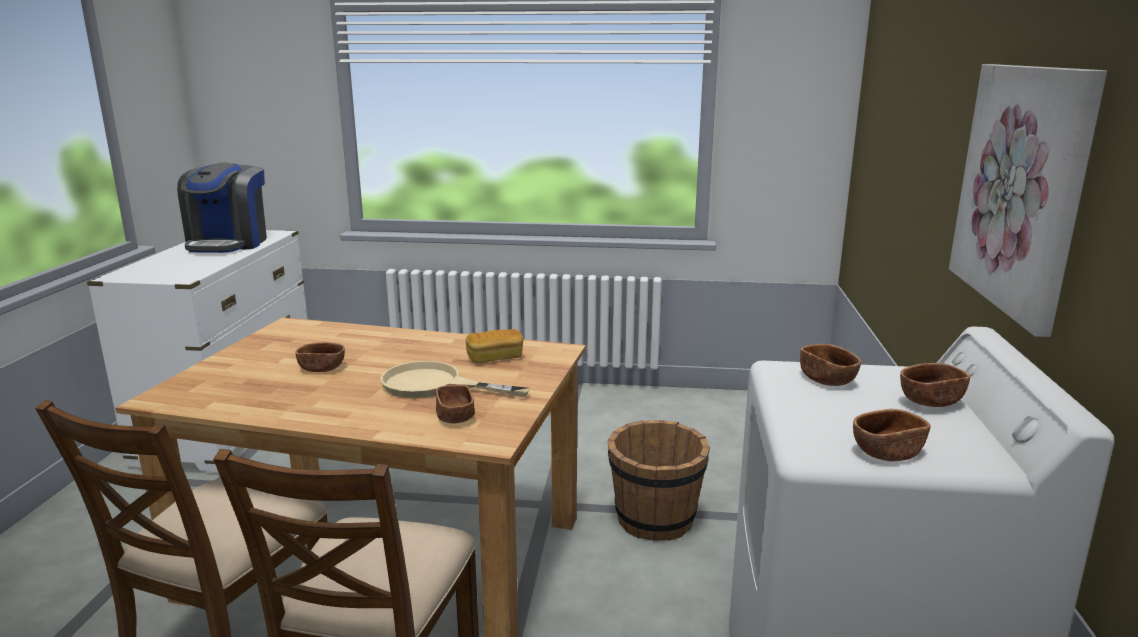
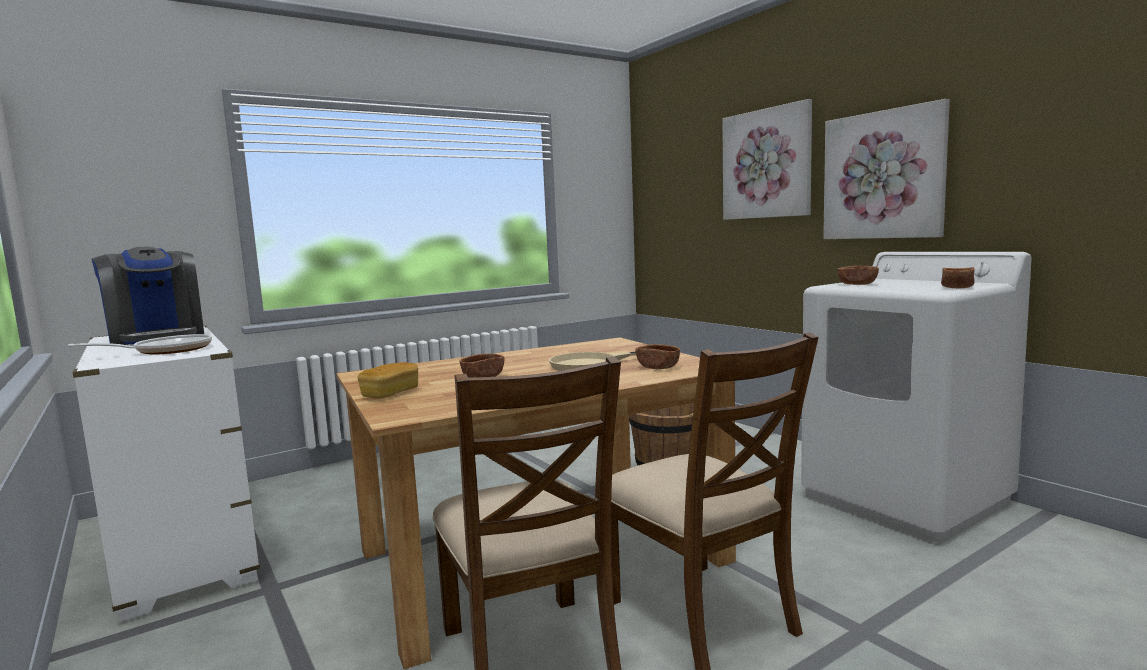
camera: 40 degrees left, 10 degrees down
(180, 268) = (166, 351): none -> frying pan
(495, 358) = (588, 350): bread -> bread (390, 393)
(931, 401) = (913, 279): brown bowl -> none
(941, 114) = (767, 164): none -> picture

